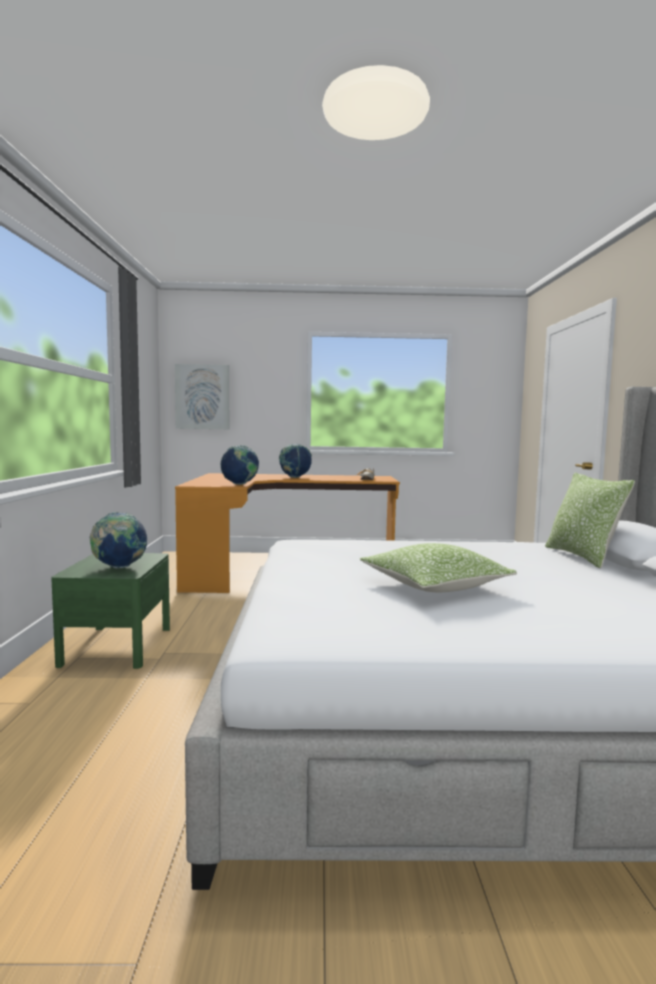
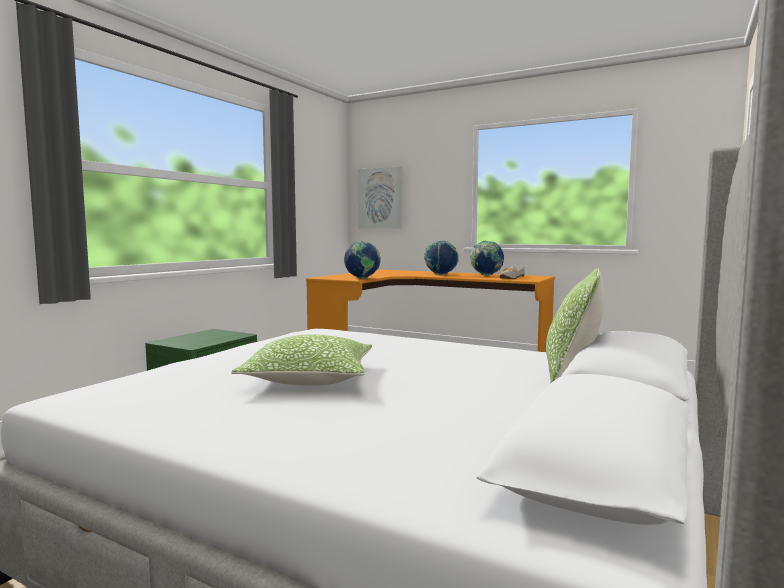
camera: 30 degrees right, 0 degrees up
(119, 567) = (198, 341): globe -> globe (486, 275)

